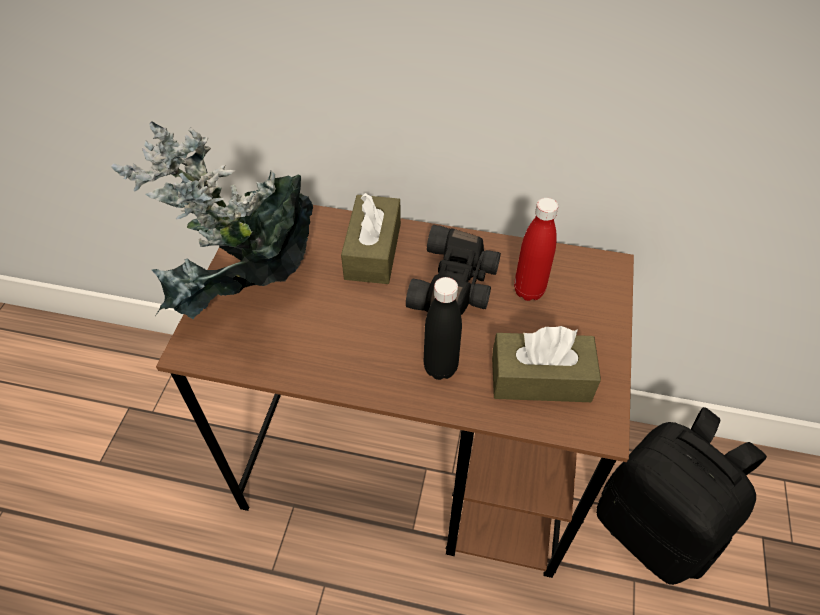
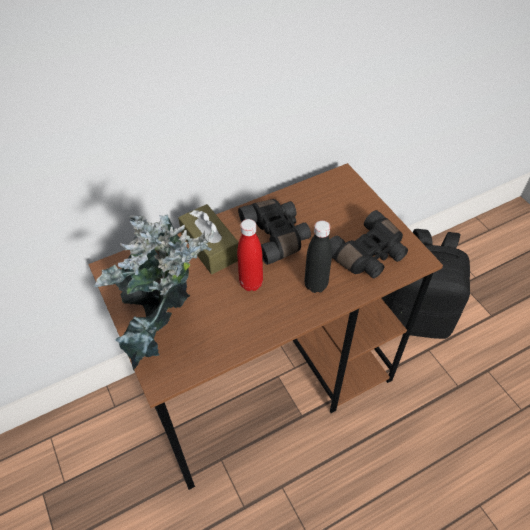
camera: 40 degrees left, 0 degrees up
(529, 291) = (317, 214): red bottle -> red bottle (251, 283)
(540, 379) = (369, 255): brown tissue box -> black binoculars

